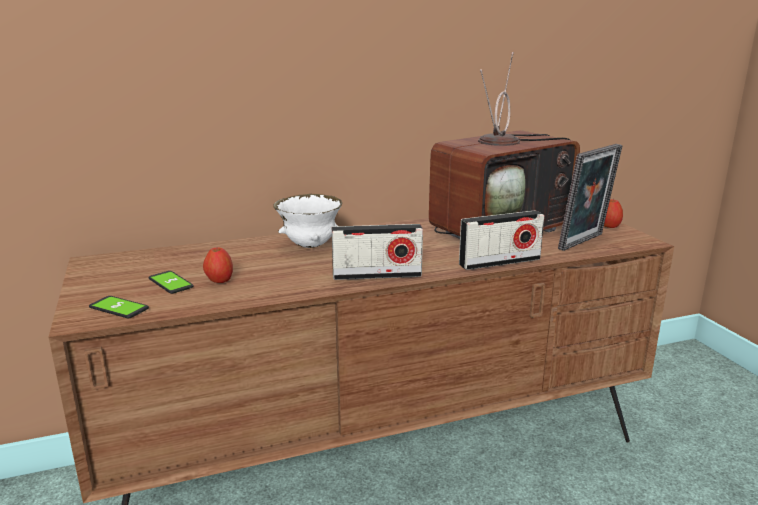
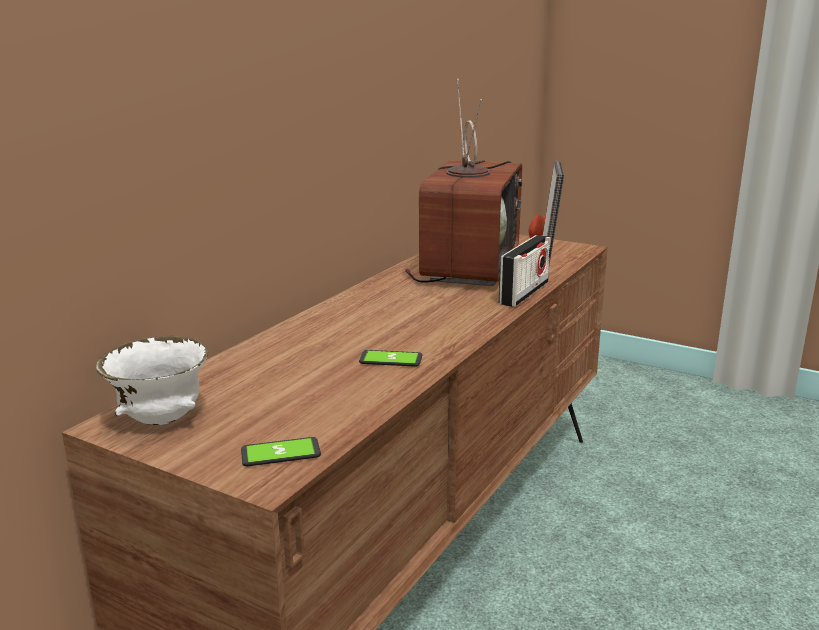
camera: 40 degrees left, 0 degrees up
(170, 283) = (275, 410): phone -> phone (390, 360)
(219, 281) = (323, 389): apple -> none
(310, 246) = (333, 328): white bowl -> white bowl (161, 420)
(377, 275) = (456, 334): radio -> none

